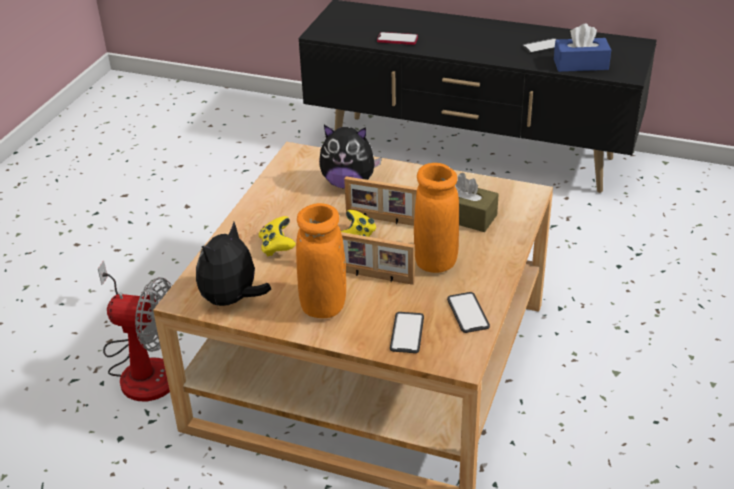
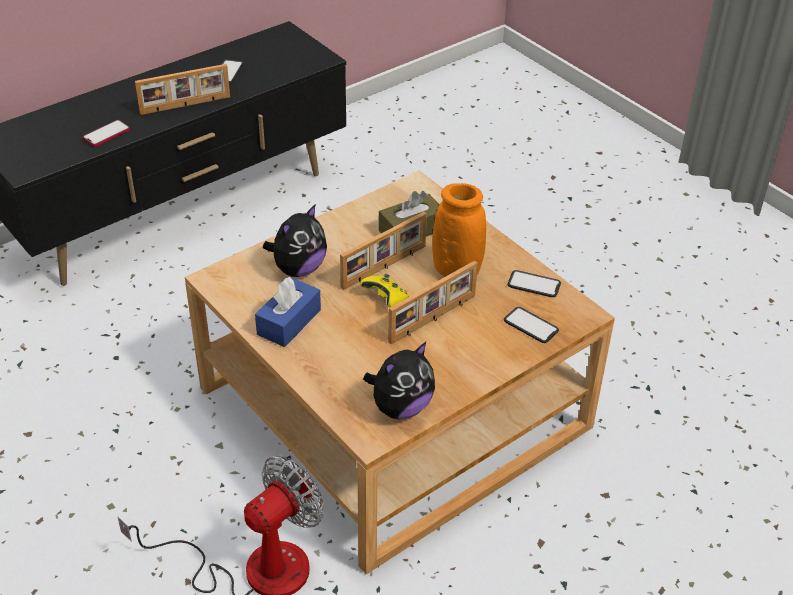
camera: 60 degrees left, 5 degrees up
(232, 300) = (400, 407): plush toy -> plush toy turned 105 degrees counterclockwise
(277, 246) = (349, 349): yellow game controller -> none
(323, 305) = (457, 355): orange vase -> none
(474, 50) = (185, 105): none -> picture frame
(580, 64) = (280, 70): blue tissue box -> blue tissue box (289, 322)

